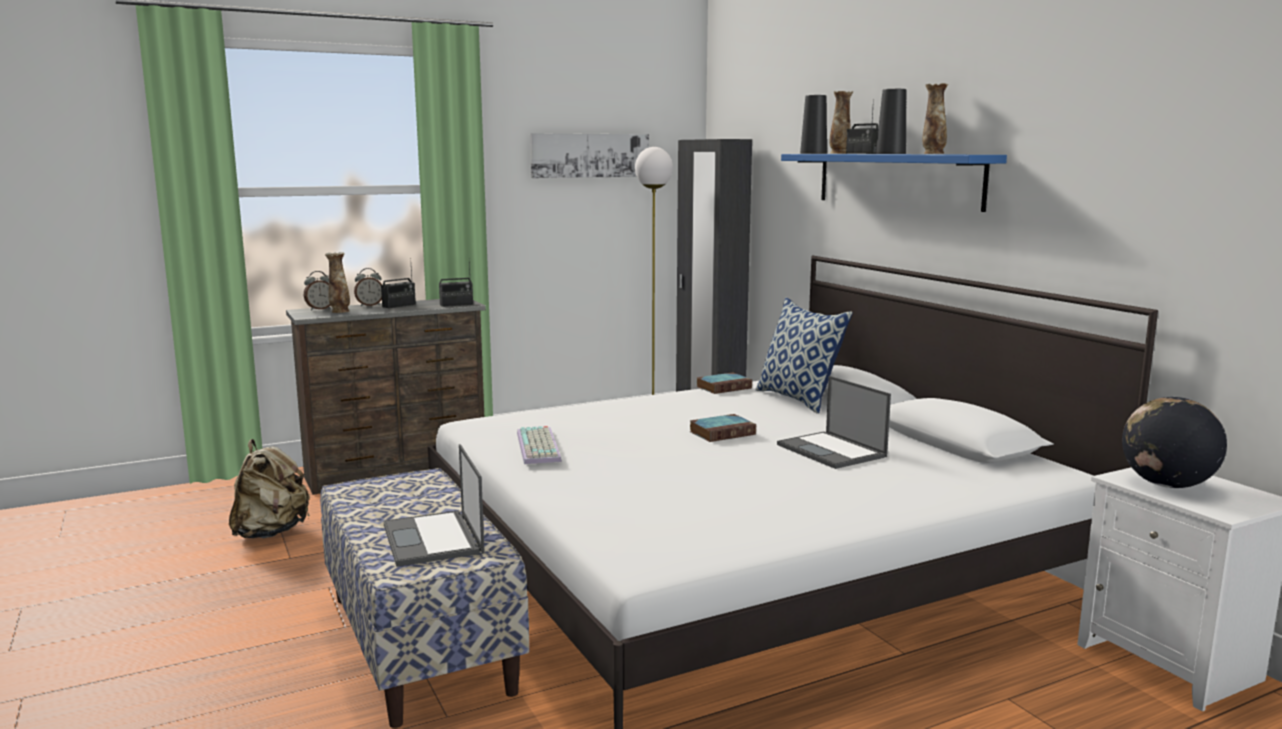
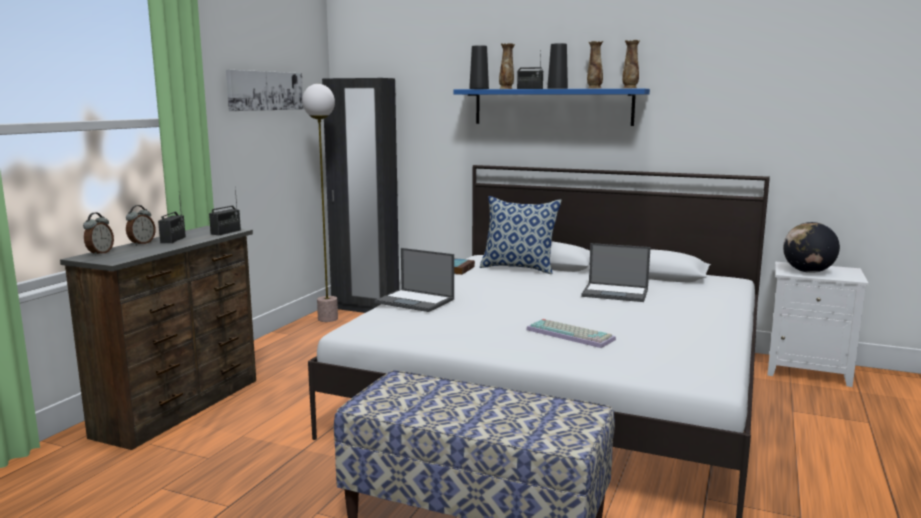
camera: 40 degrees left, 0 degrees up
(271, 533) = (160, 494): beige backpack -> none
(339, 311) = (132, 252): vase -> vase (630, 88)
(433, 539) = (529, 415): laptop -> laptop (416, 301)
(540, 447) = (461, 332): keyboard -> keyboard (572, 334)
(723, 432) = (536, 296): book -> none

